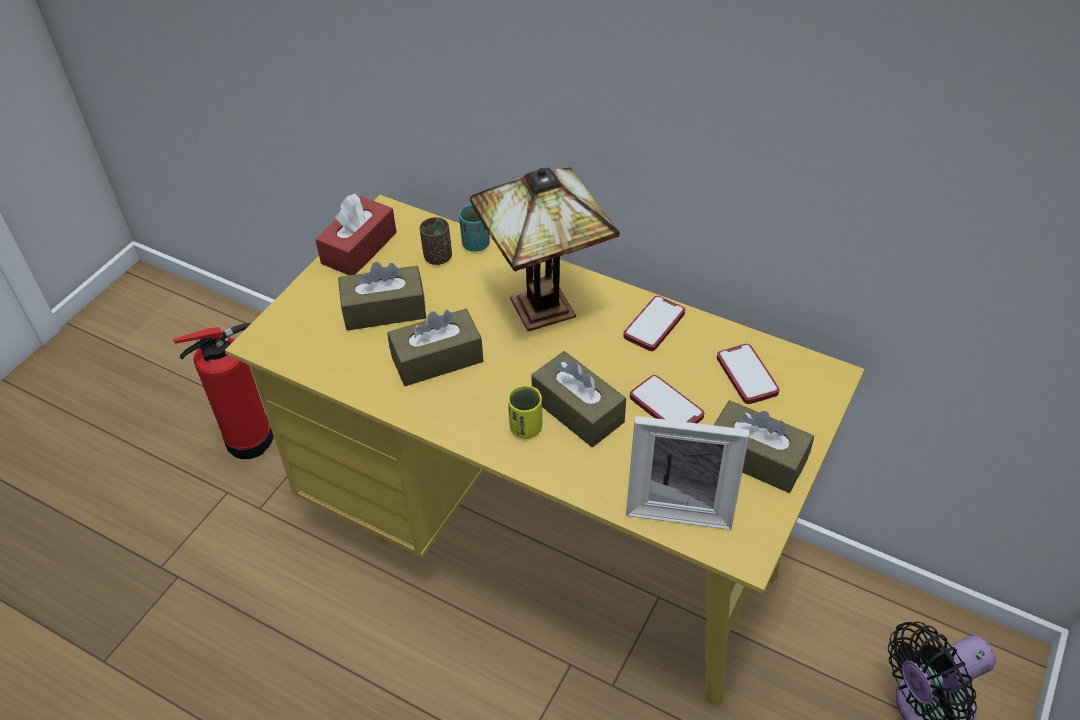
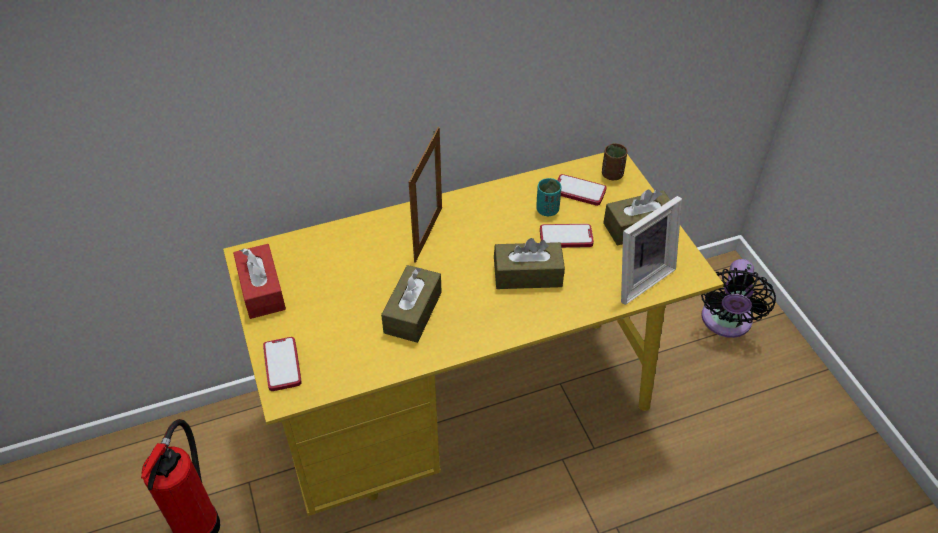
camera: 50 degrees left, 0 degrees up
(384, 310) = (337, 312): brown tissue box -> none
(438, 257) = (323, 257): brown cup -> brown cup (612, 174)
(476, 244) = (336, 232): turquoise cup -> turquoise cup (547, 210)
(526, 428) = (516, 306): yellow cup -> none
(545, 304) = (428, 234): table lamp -> picture frame
(654, 325) = (500, 201): phone -> phone (282, 365)

